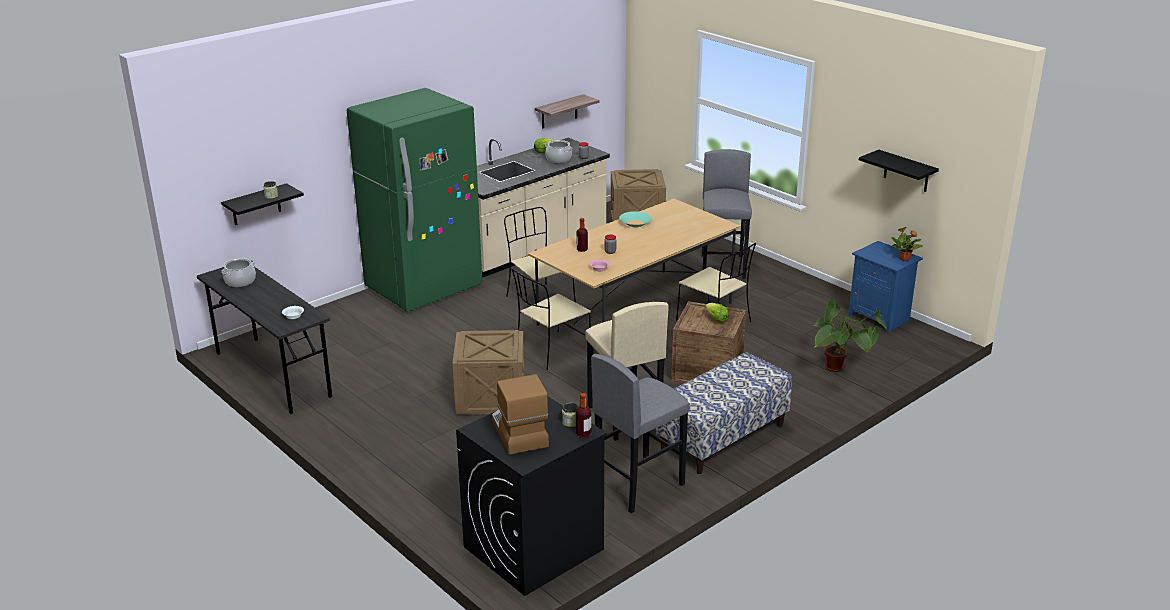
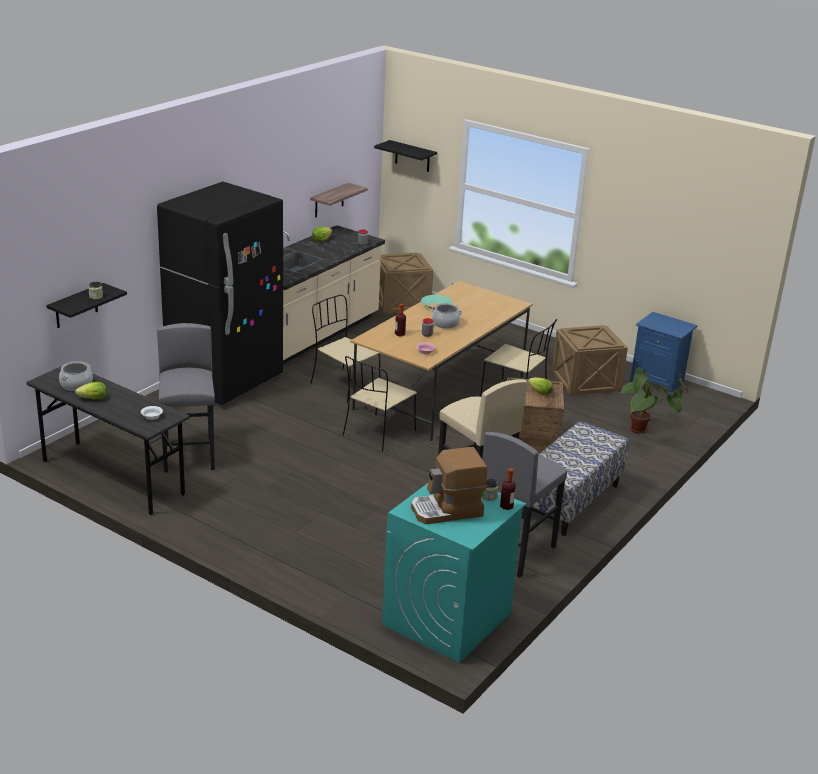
camera: 15 degrees left, 0 degrees up
(248, 295) = (93, 399): none -> lettuce
(424, 289) = (225, 381): green fridge -> black fridge
(492, 398) = (342, 482): crate -> crate (586, 382)
(518, 433) = (447, 510): coffee machine -> coffee machine turned 75 degrees counterclockwise
(533, 548) = (447, 619): black washing machine -> turquoise washing machine
(558, 159) = (339, 247): cooking pot -> cooking pot (445, 324)
(723, 266) = (500, 343): grey stool -> grey stool (189, 455)
(905, 259) = (683, 327): potted plant -> none
(906, 171) = (681, 247): black shelf -> black shelf (412, 156)

